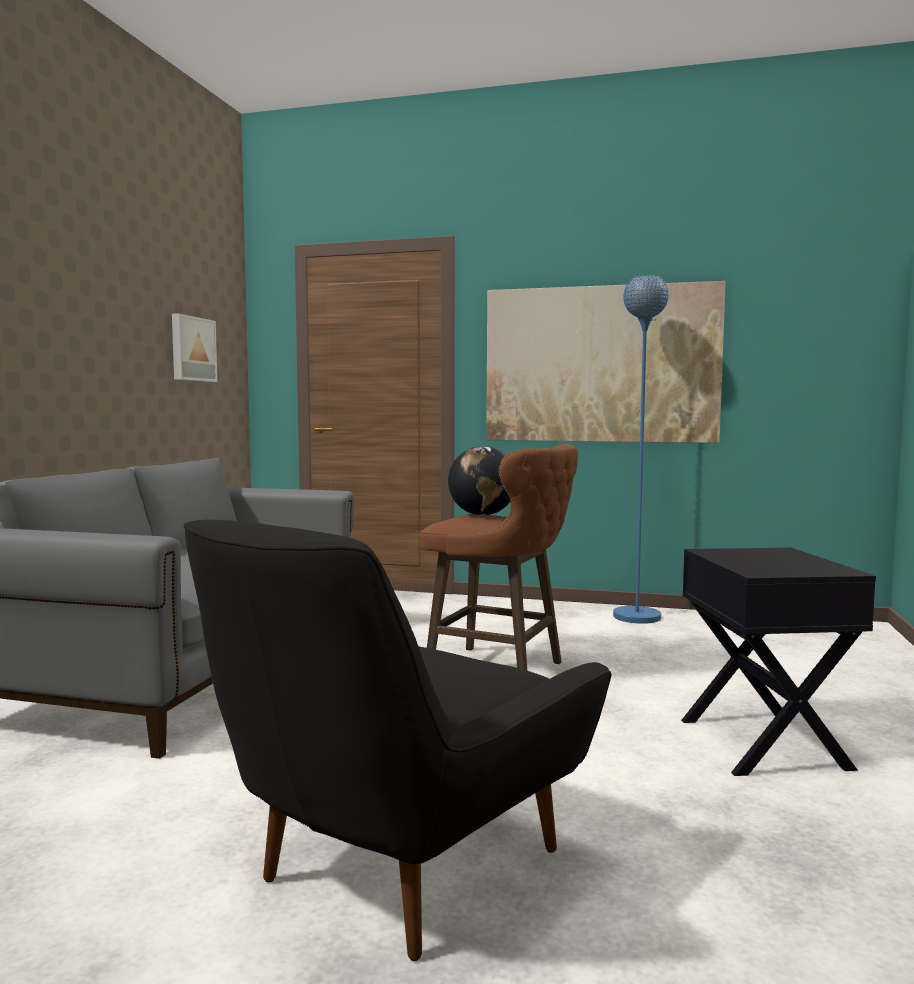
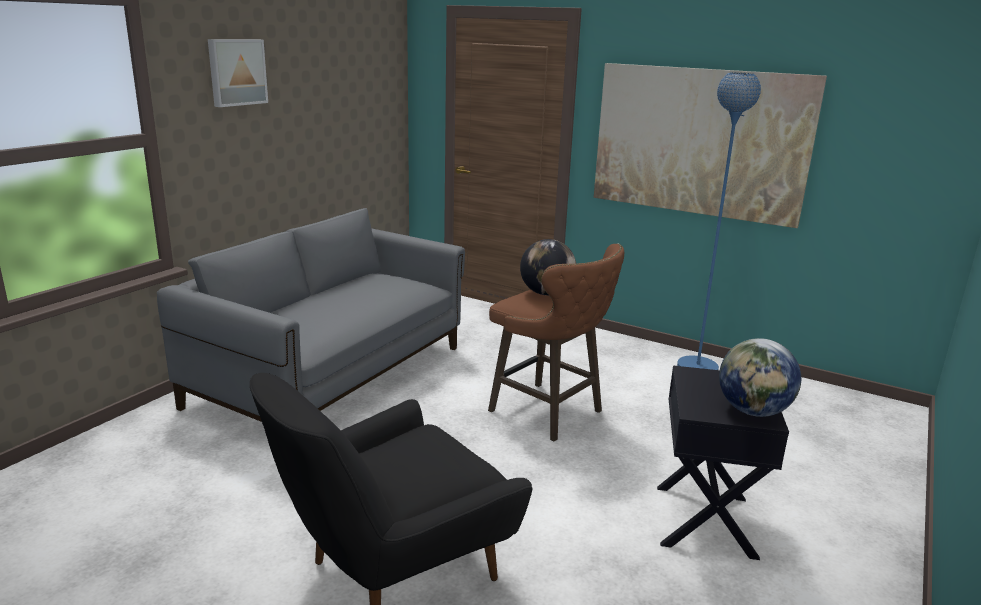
camera: 15 degrees right, 15 degrees up
(192, 349) = (355, 107): picture -> picture (236, 72)
(818, 567) = (753, 411): none -> globe

